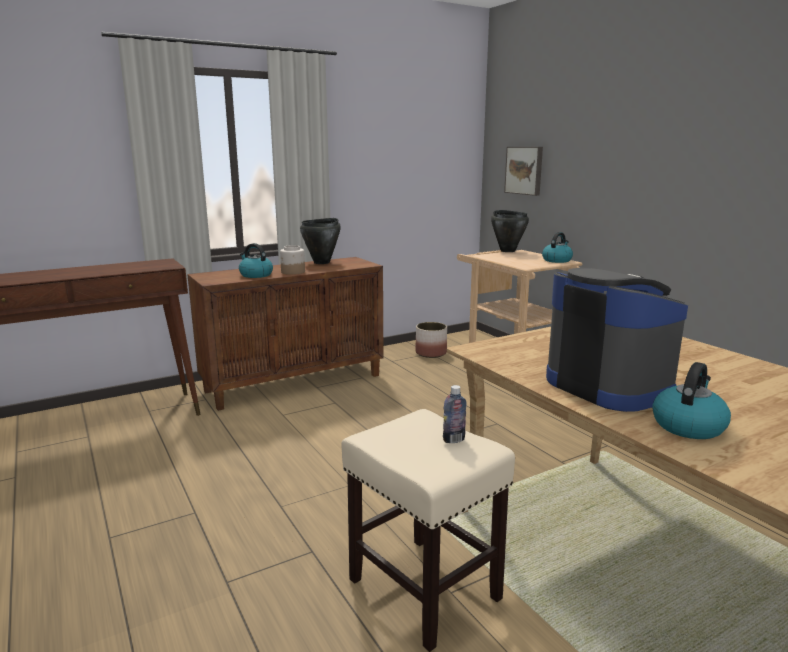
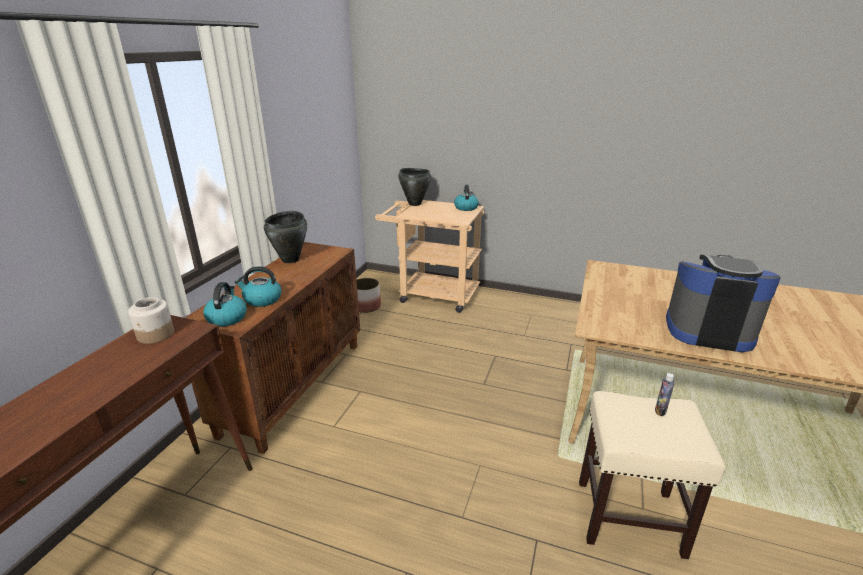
camera: 40 degrees left, 10 degrees up
(293, 272) = (291, 283): jar -> jar (156, 335)
(524, 170) = (411, 130): picture -> none
(688, 425) = (786, 347): kettle -> kettle (227, 317)

